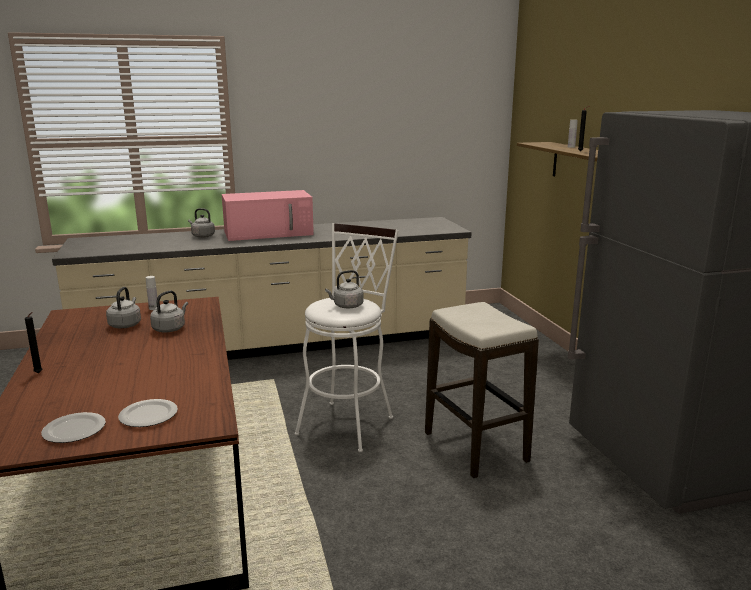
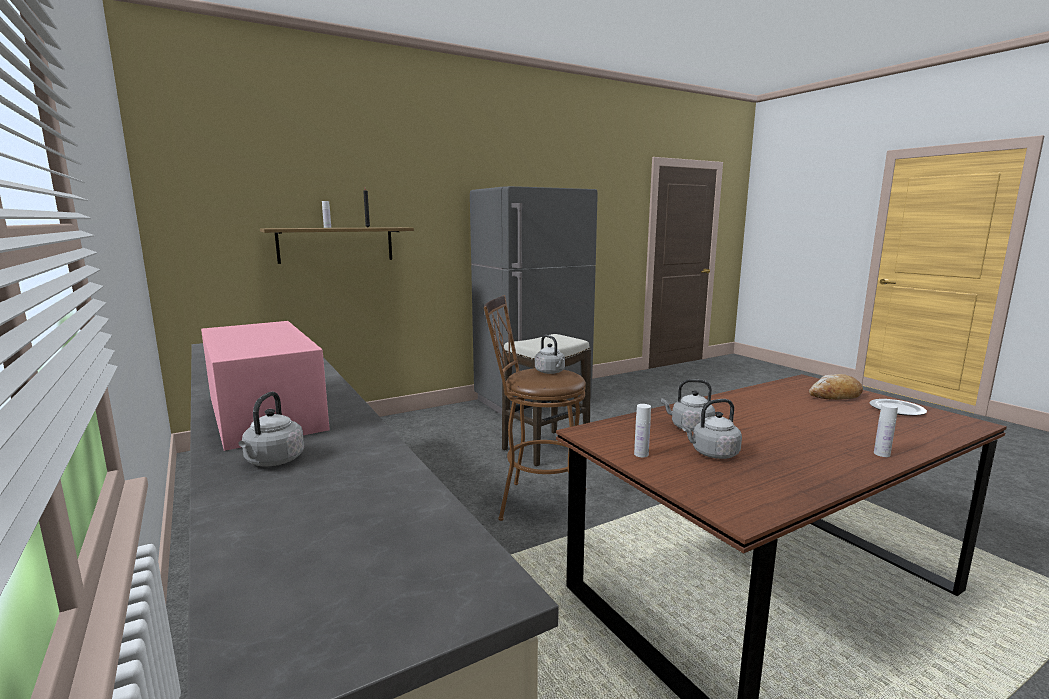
camera: 105 degrees left, 5 degrees down
(39, 373) = (881, 454): black candle -> white bottle
(148, 415) = (835, 396): plate -> bread
(349, 422) = (535, 503): white stool -> brown stool

